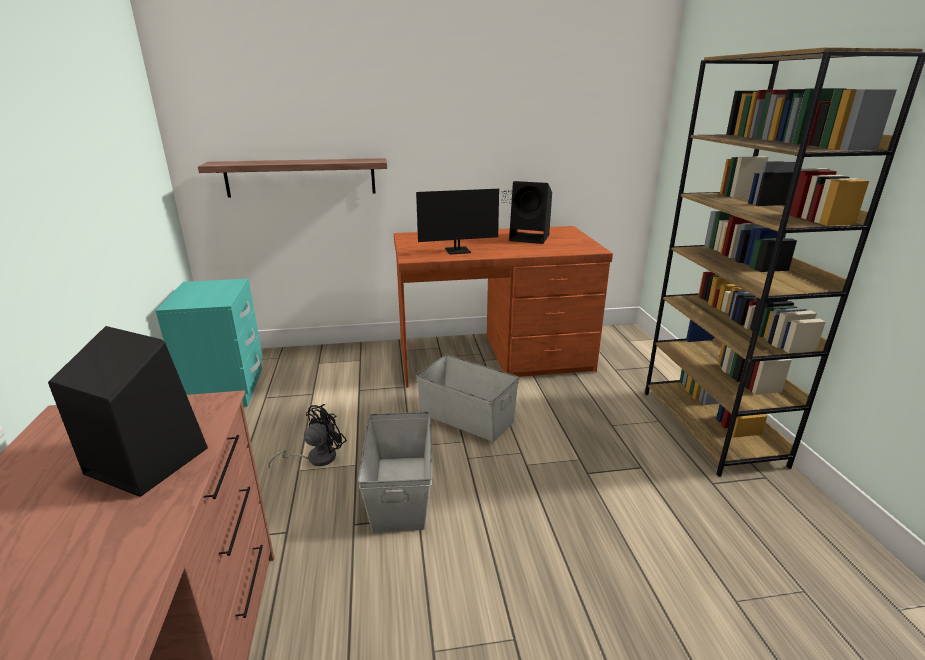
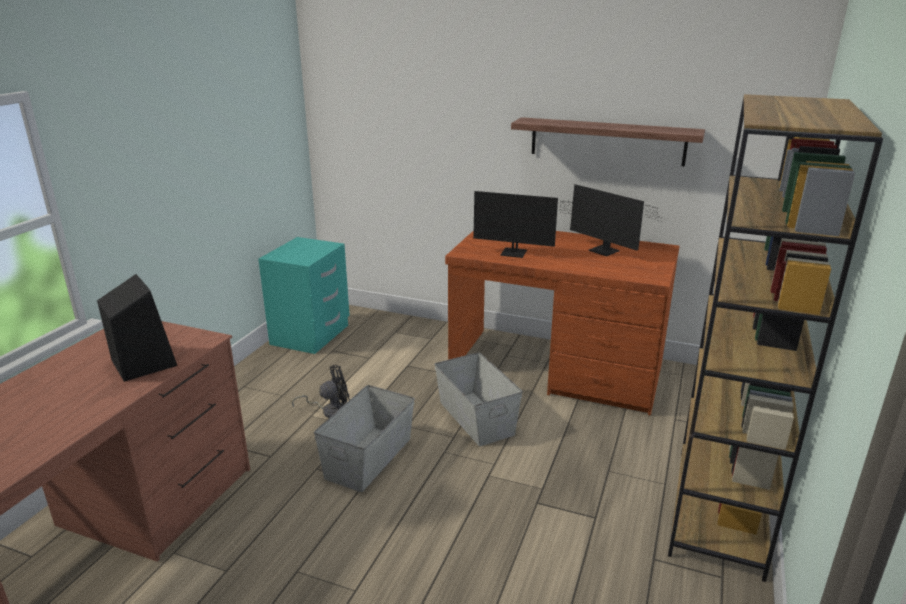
camera: 30 degrees right, 0 degrees up
(301, 177) = (407, 158): shelf -> shelf (607, 141)
(530, 238) = (606, 252): black speaker -> monitor

